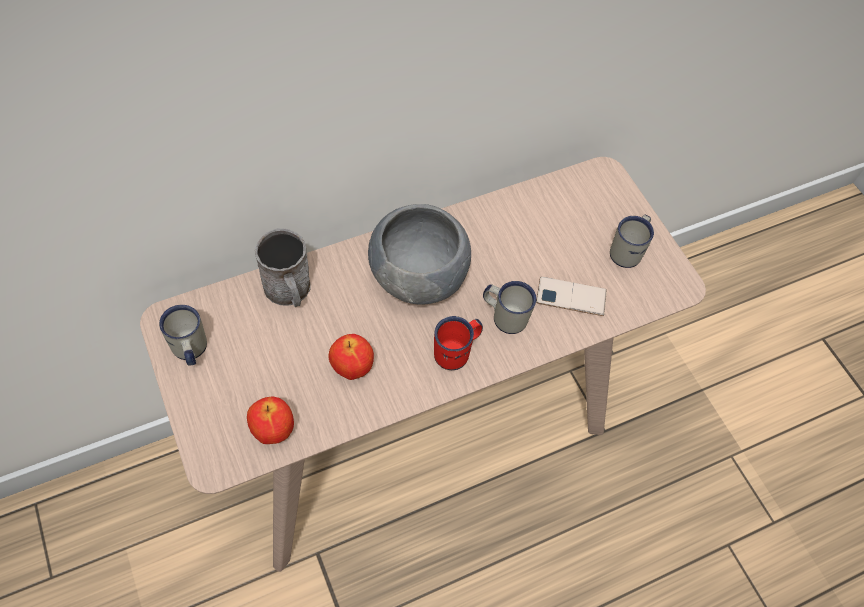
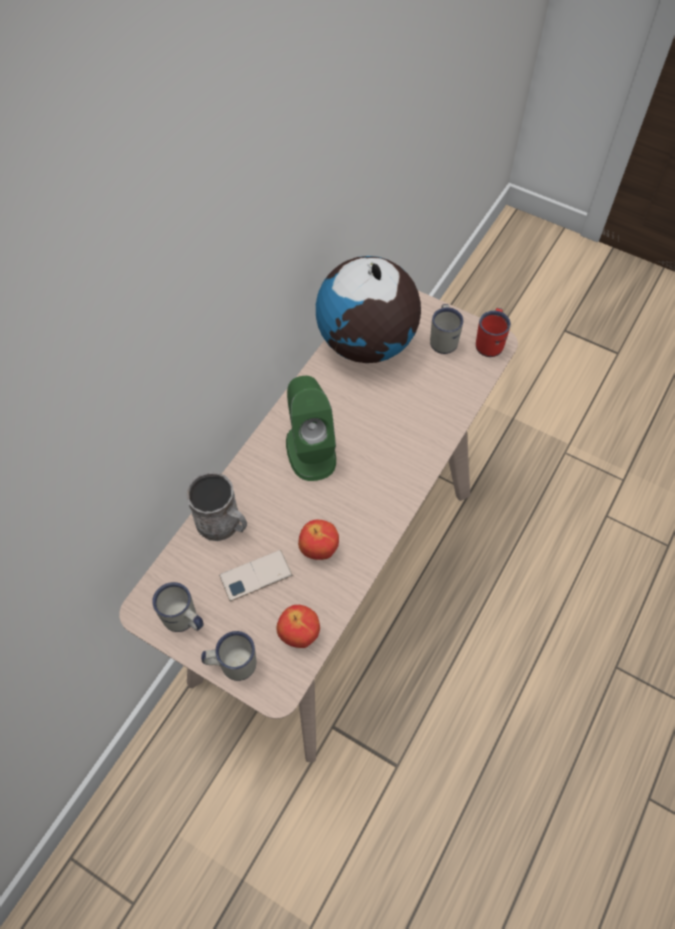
camera: 30 degrees left, 0 degrees up
(417, 275) = (310, 450): grey bowl -> green speaker
(457, 352) = (384, 487): red mug -> red mug (491, 342)
(504, 316) = (396, 440): white mug -> white mug (232, 664)
(548, 212) = (366, 344): none -> globe
(571, 296) = (431, 396): phone -> phone (256, 575)

